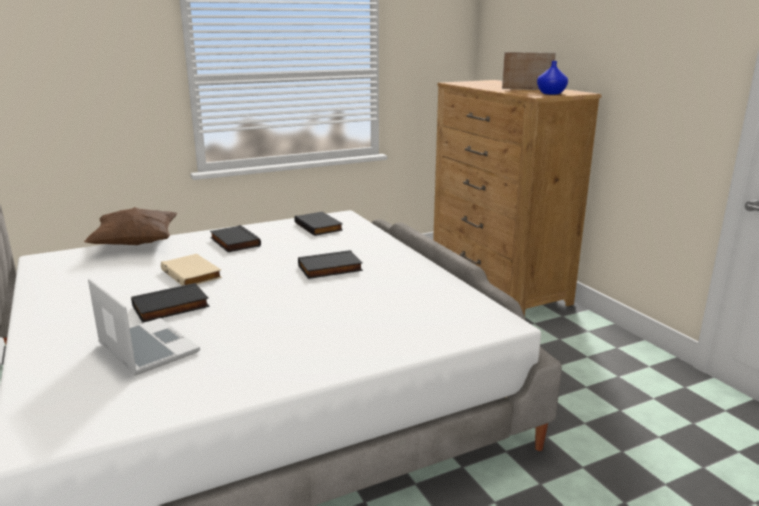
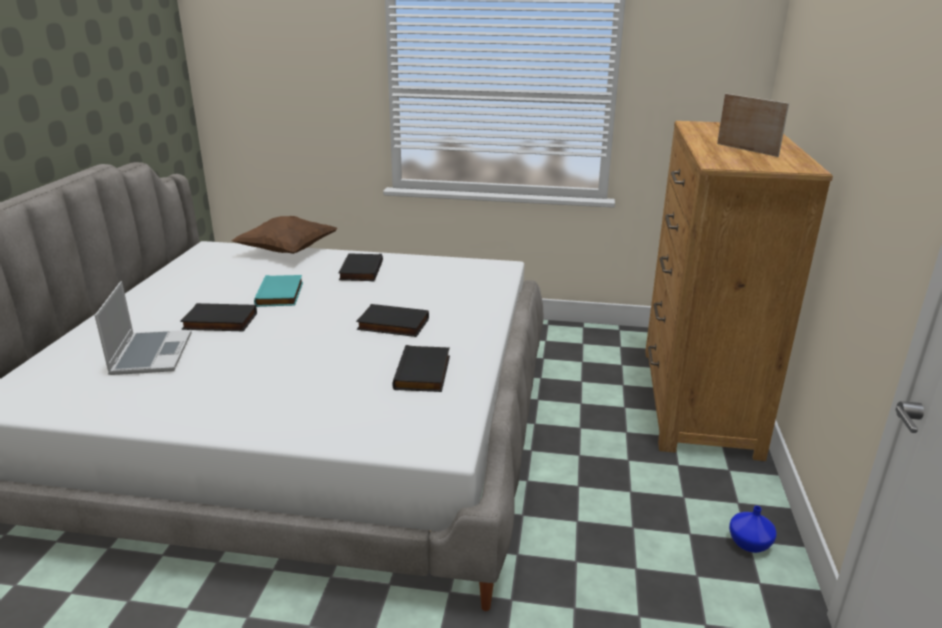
camera: 35 degrees right, 5 degrees up
(193, 274) = (281, 294): beige book -> turquoise book
(319, 226) = (459, 273): black book -> black book (424, 373)
(551, 93) = (754, 163): blue vase -> blue vase (750, 543)

